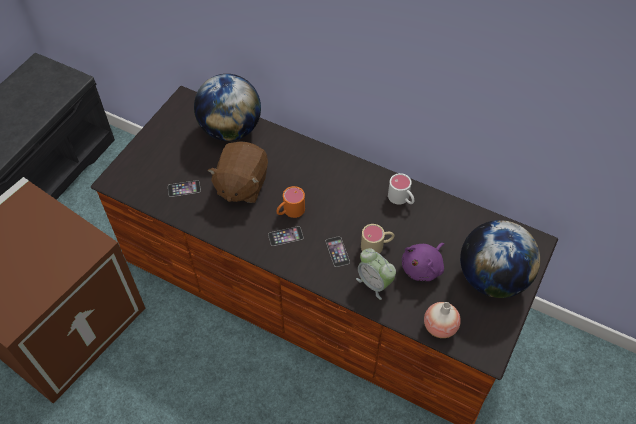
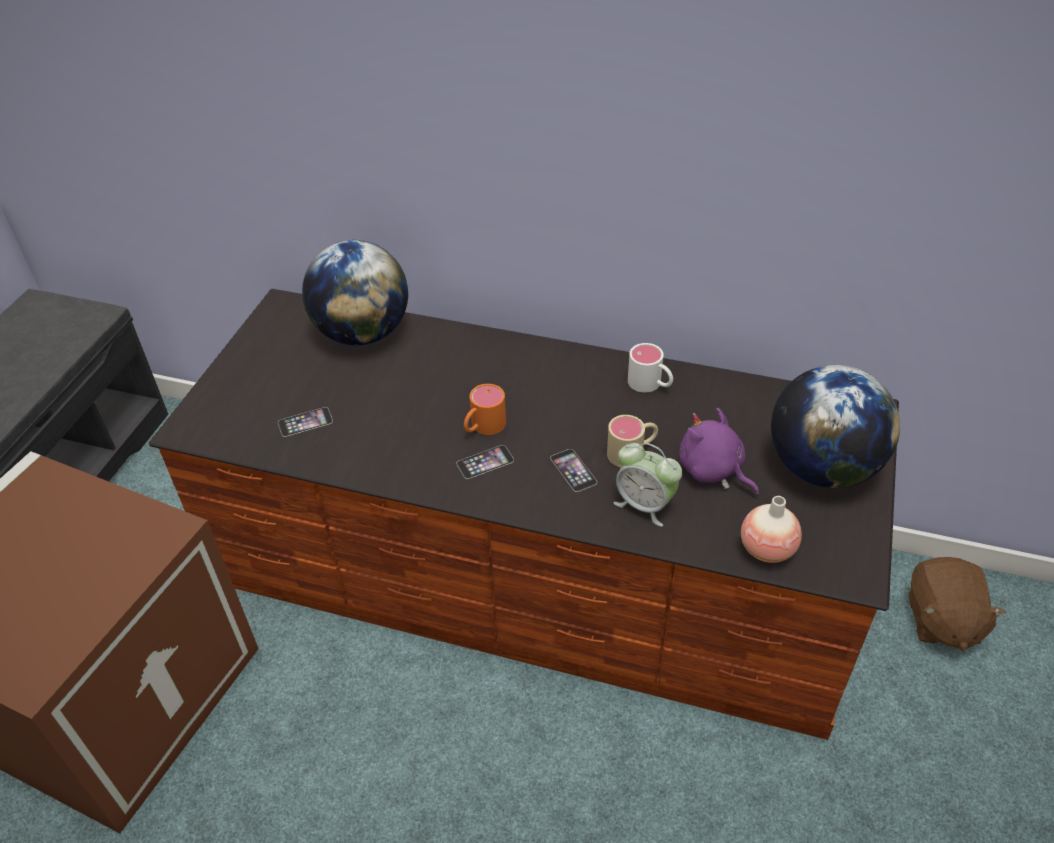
camera: 10 degrees left, 10 degrees down
(241, 185) = (397, 403): brown plush toy -> brown plush toy (941, 620)
(423, 267) = (713, 470): purple plush toy -> purple plush toy turned 105 degrees clockwise

